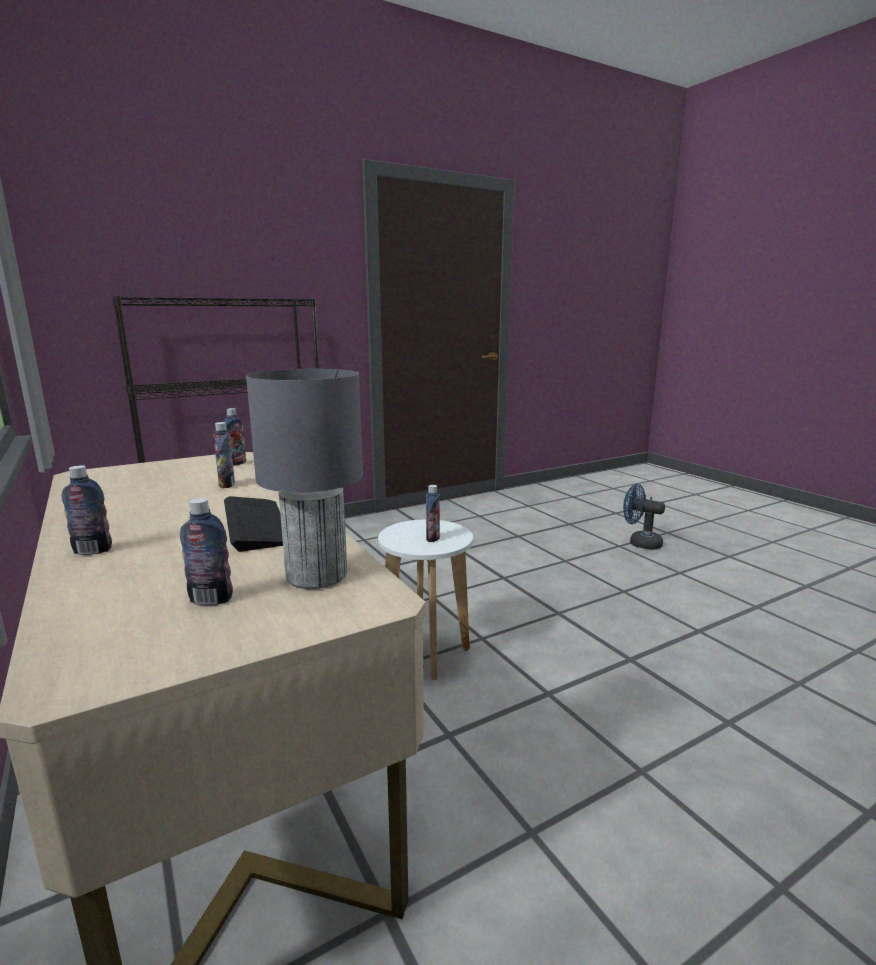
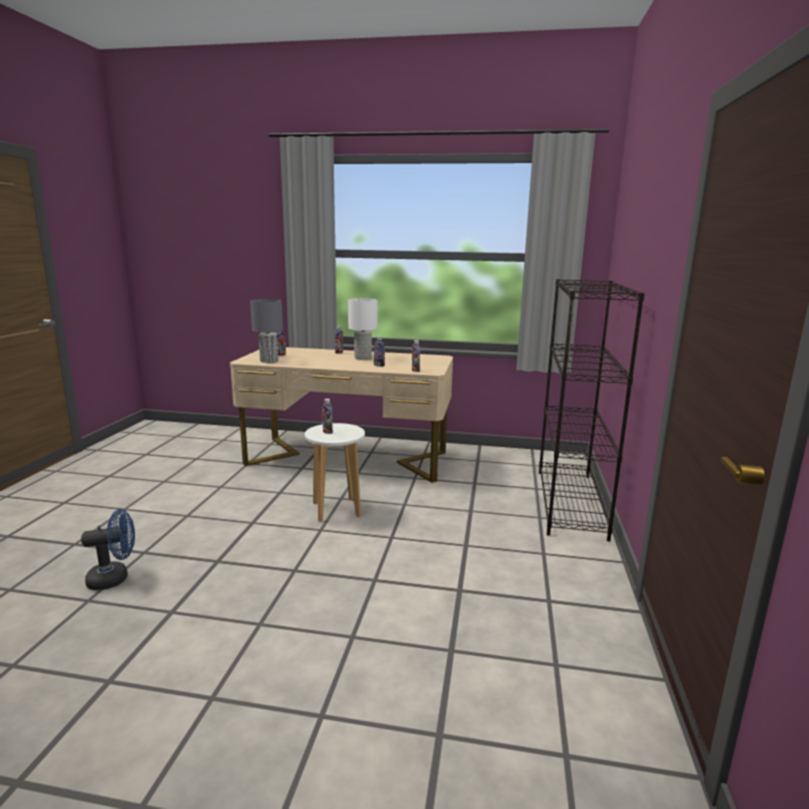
camera: 130 degrees right, 0 degrees up
(153, 512) = (363, 357): none -> white table lamp
(256, 524) = (322, 362): keyboard -> none
(640, 543) = (298, 747): blue fan -> blue fan (115, 578)

